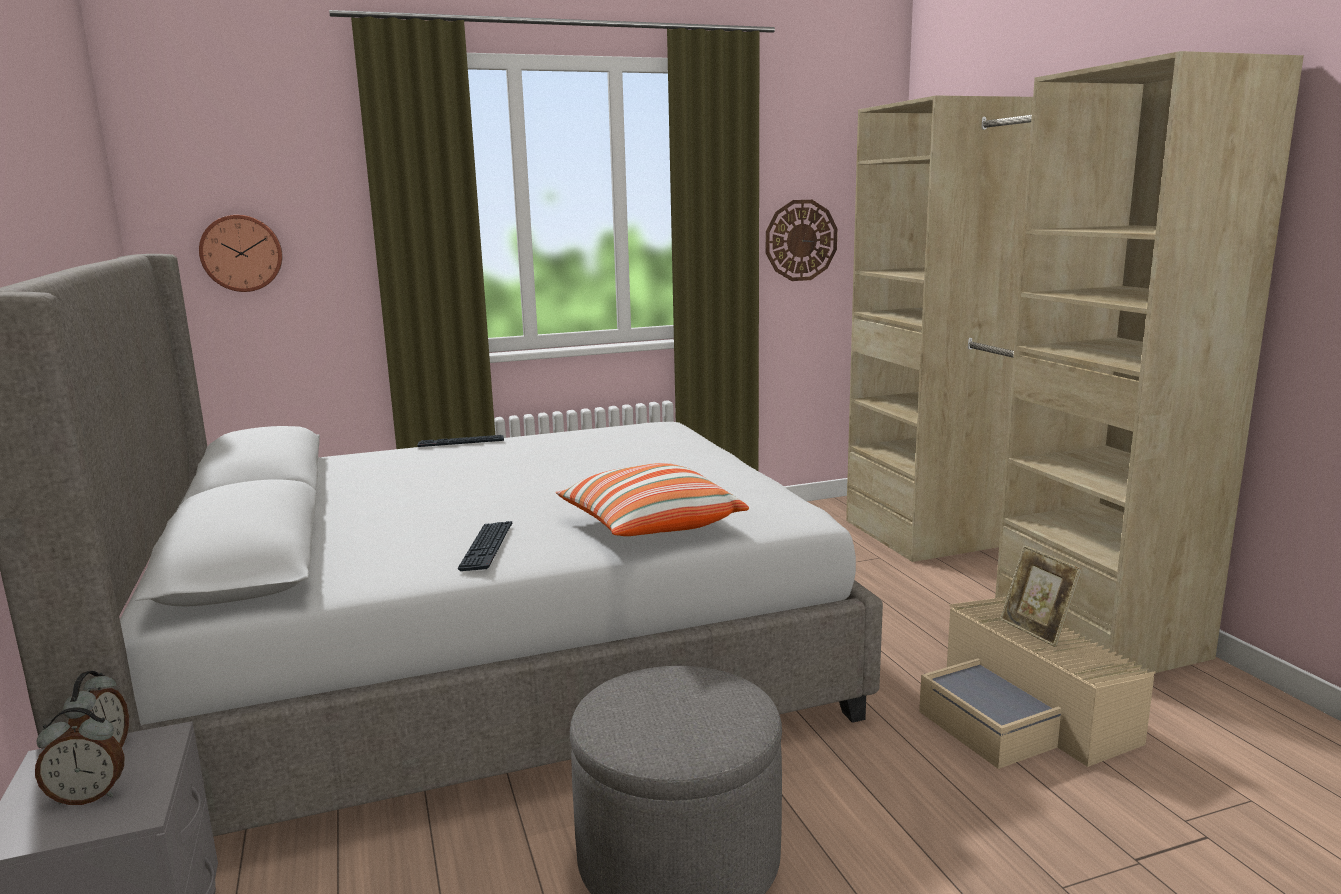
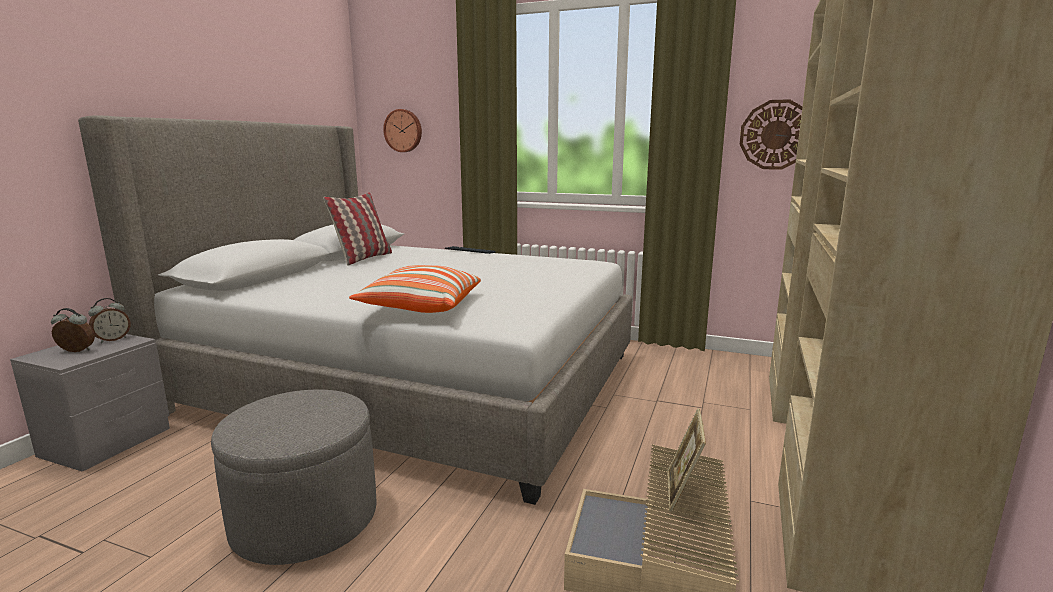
camera: 40 degrees right, 0 degrees up
(88, 796) = (76, 351): alarm clock -> alarm clock turned 150 degrees clockwise
(332, 489) = (363, 258): none -> pillow
(486, 547) = (332, 295): keyboard -> none

